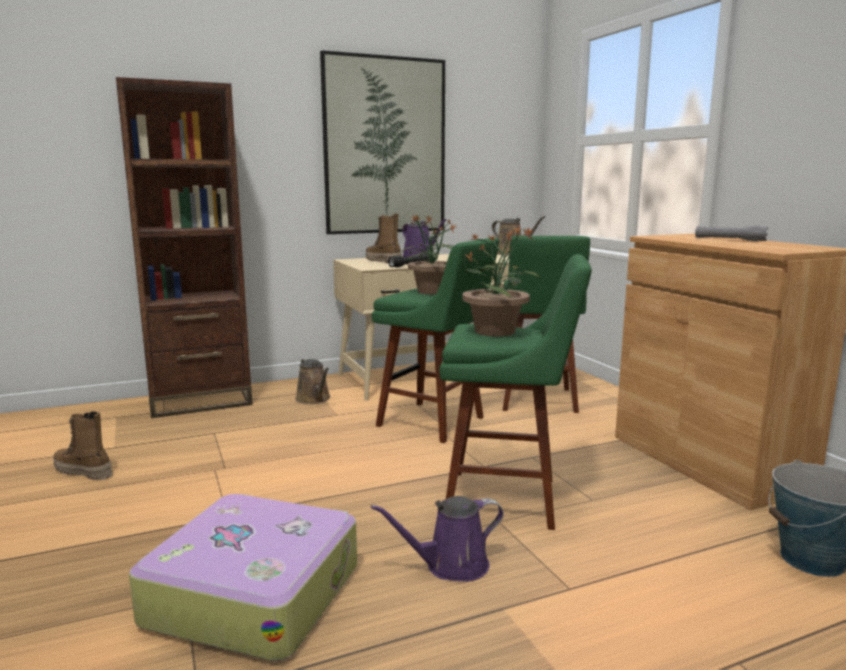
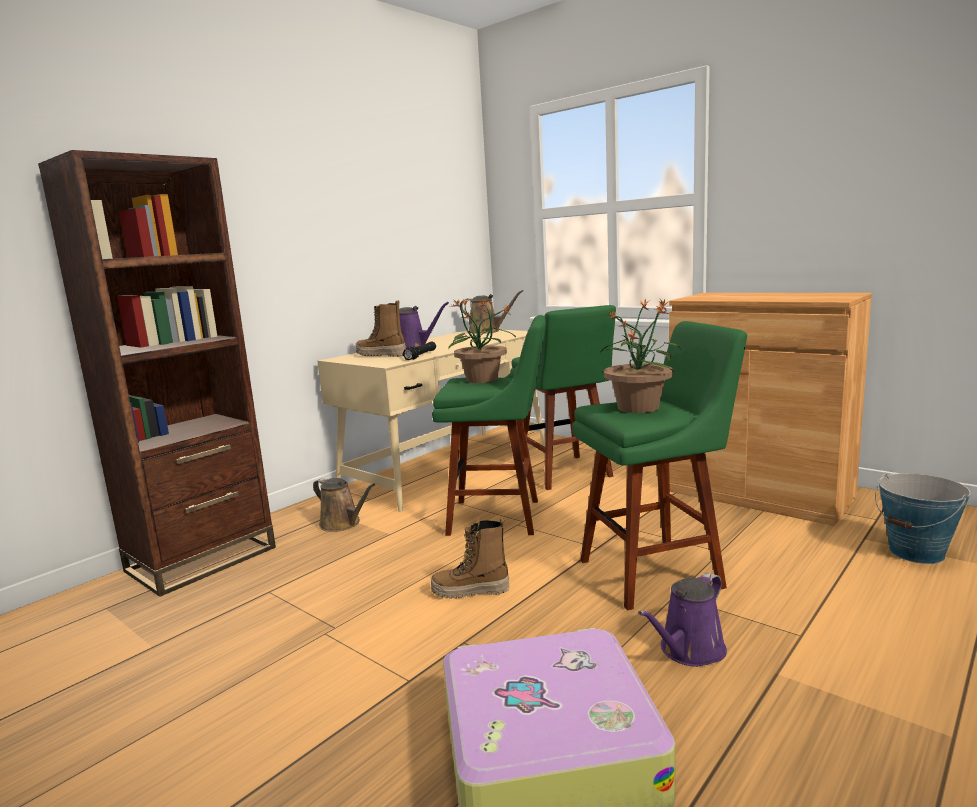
camera: 25 degrees left, 0 degrees up
(83, 472) = (148, 691): boot -> boot (470, 591)
(385, 146) = (354, 228): picture -> none
(729, 240) = (759, 295): grey flashlight -> none

